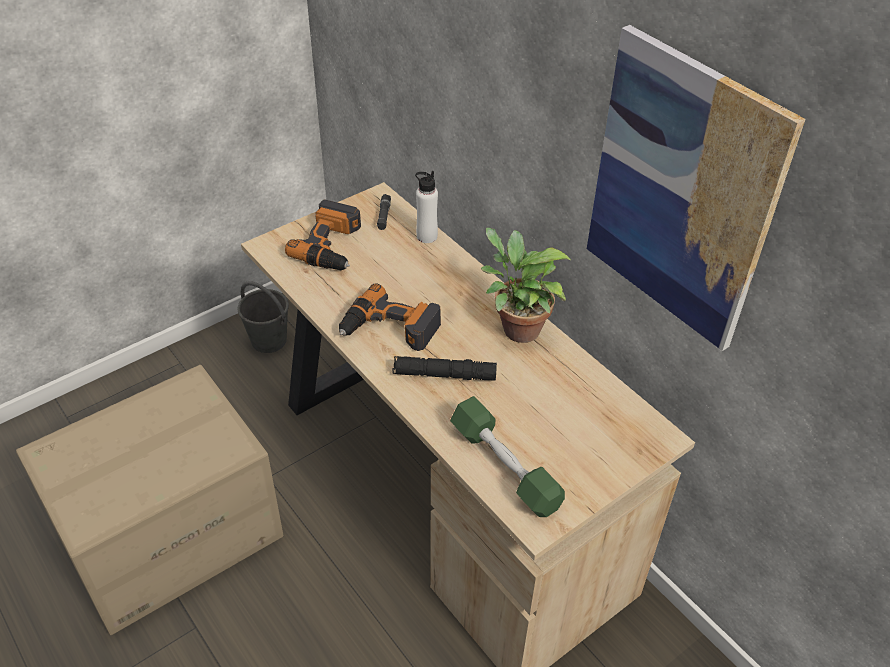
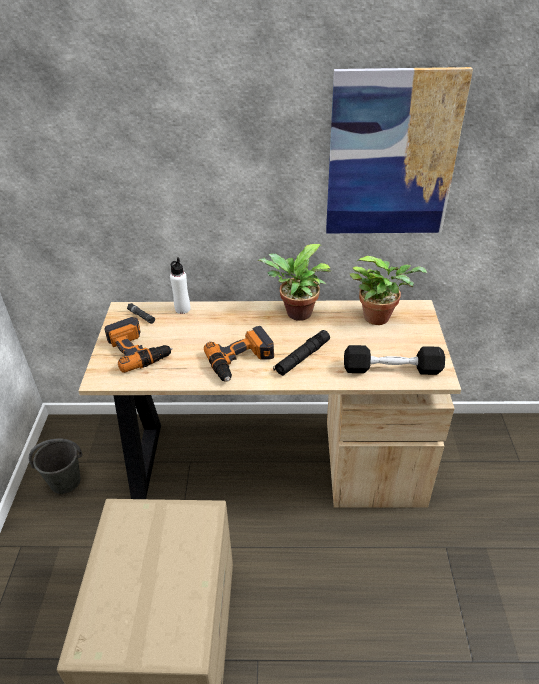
camera: 50 degrees left, 5 degrees down
(504, 466) = (392, 369): green dumbbell -> black dumbbell
(596, 407) = (380, 317): none -> potted plant

